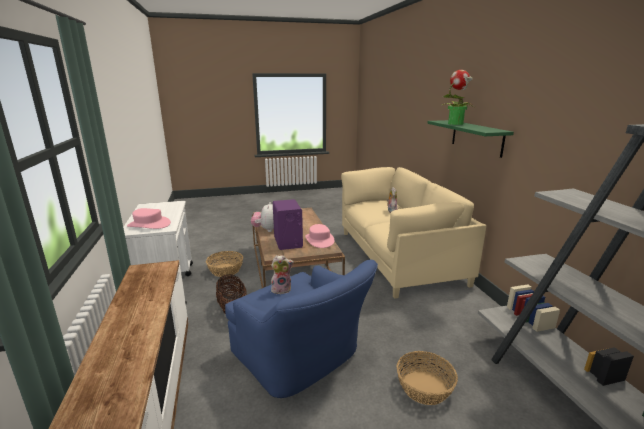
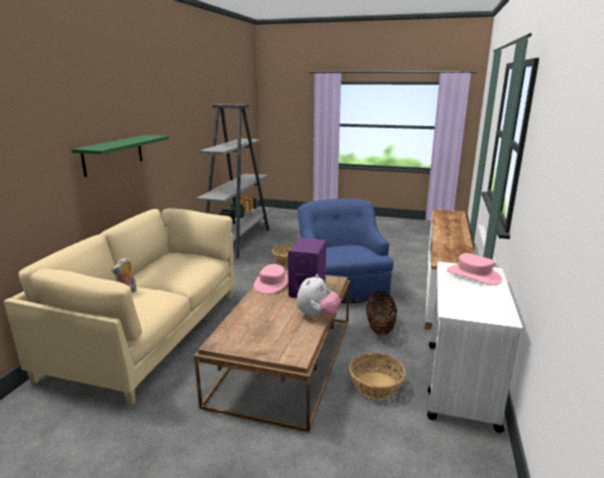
camera: 150 degrees left, 0 degrees up
(281, 289) = (349, 253): plush toy -> none
(455, 123) = (117, 143): potted plant -> none

